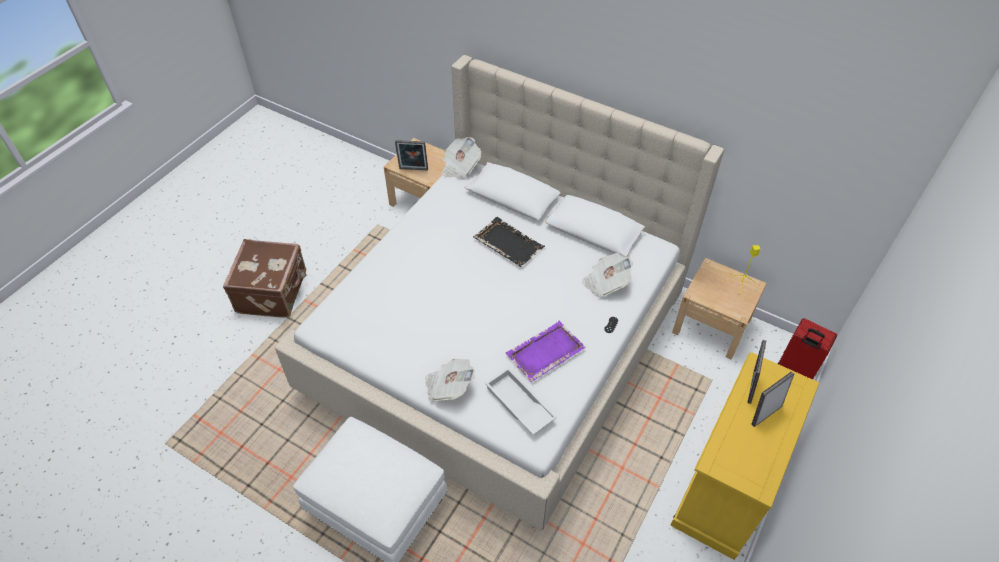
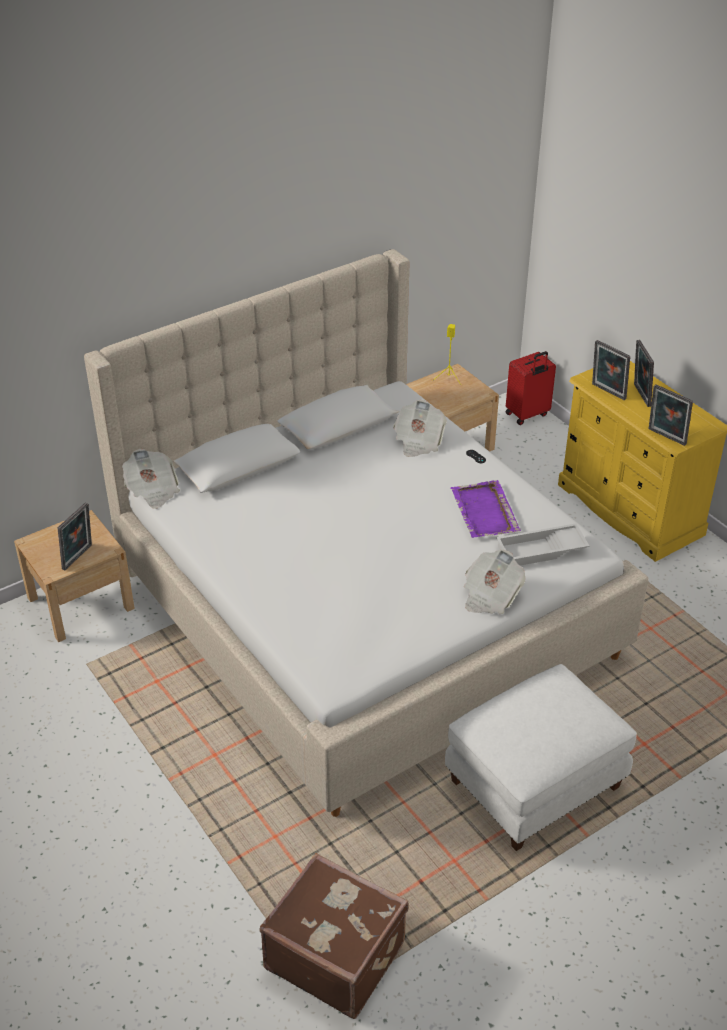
camera: 65 degrees left, 10 degrees down
(273, 292) = (127, 813): brown suitcase -> brown suitcase (335, 954)
(508, 243) = (311, 490): black tray -> none
(713, 452) = (665, 437): none -> picture frame

